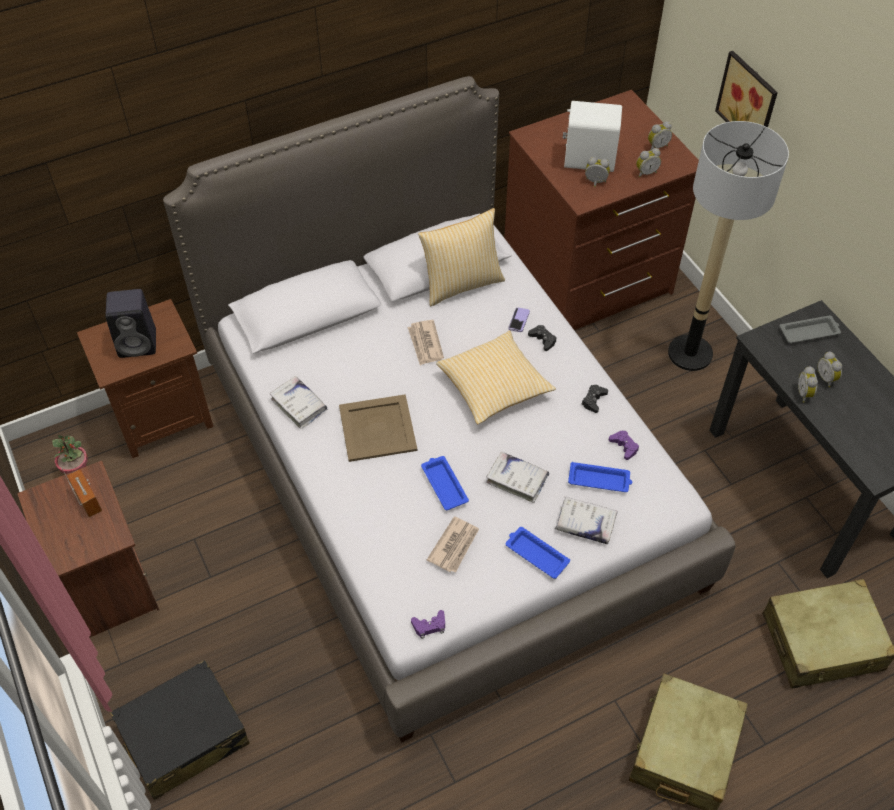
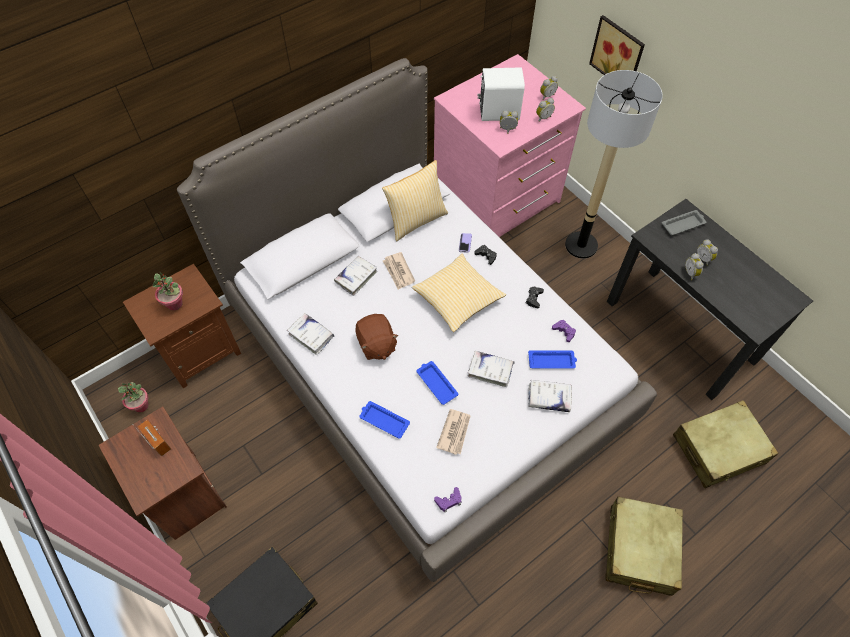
camera: 10 degrees left, 5 degrees up
(139, 343) = (175, 304): black speaker -> potted plant
(370, 343) = (356, 277): none -> white book
(378, 427) = (376, 345): beige tray -> brown plush toy
(535, 554) = (517, 428): blue tray -> blue tray (383, 420)
(588, 279) = (497, 199): brown dresser -> pink dresser

